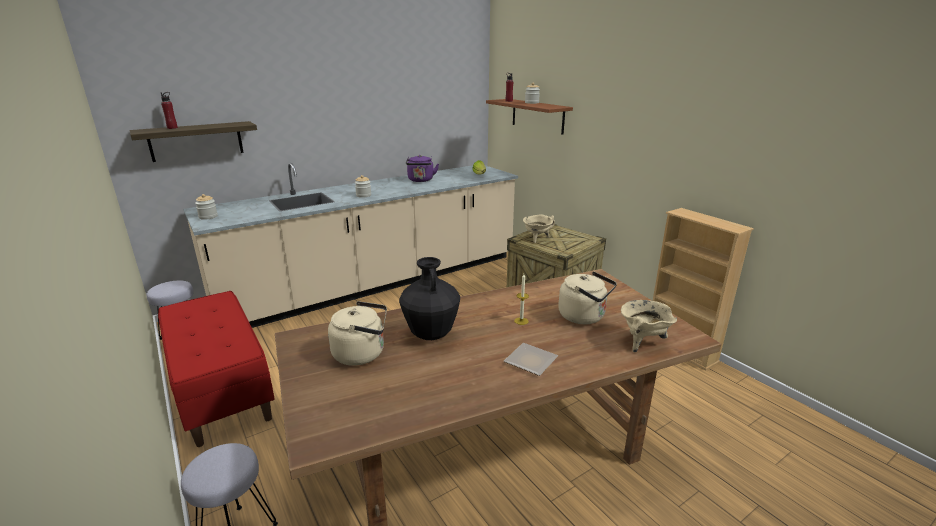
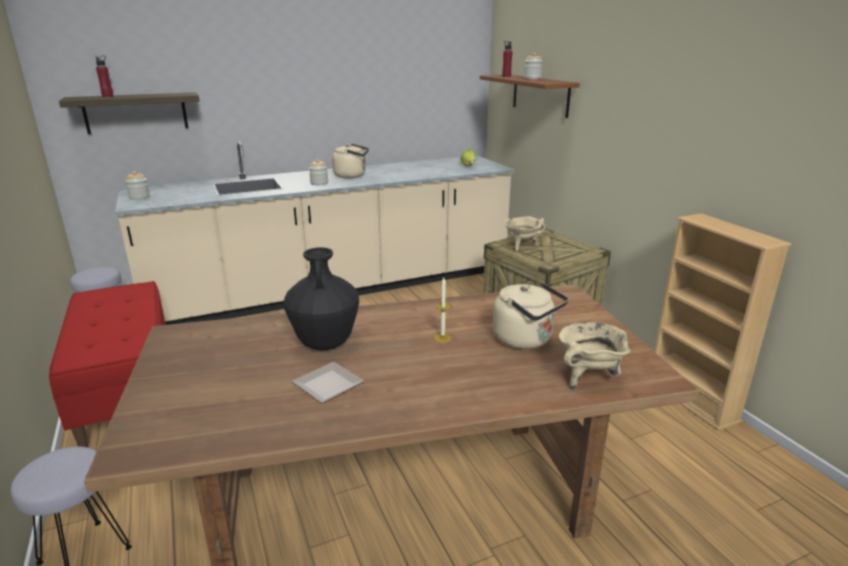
camera: 10 degrees right, 0 degrees up
(362, 353) = (235, 358): beige kettle -> beige kettle (352, 176)
(421, 180) = (394, 170): purple kettle -> none
(528, 361) = (427, 387): plate -> plate (325, 385)

